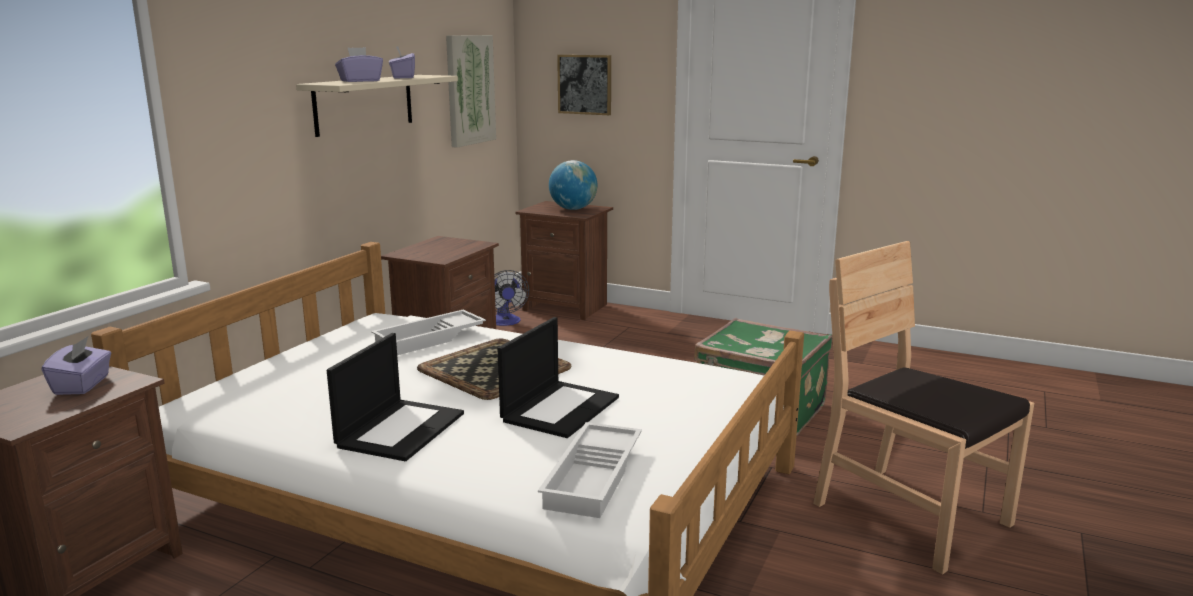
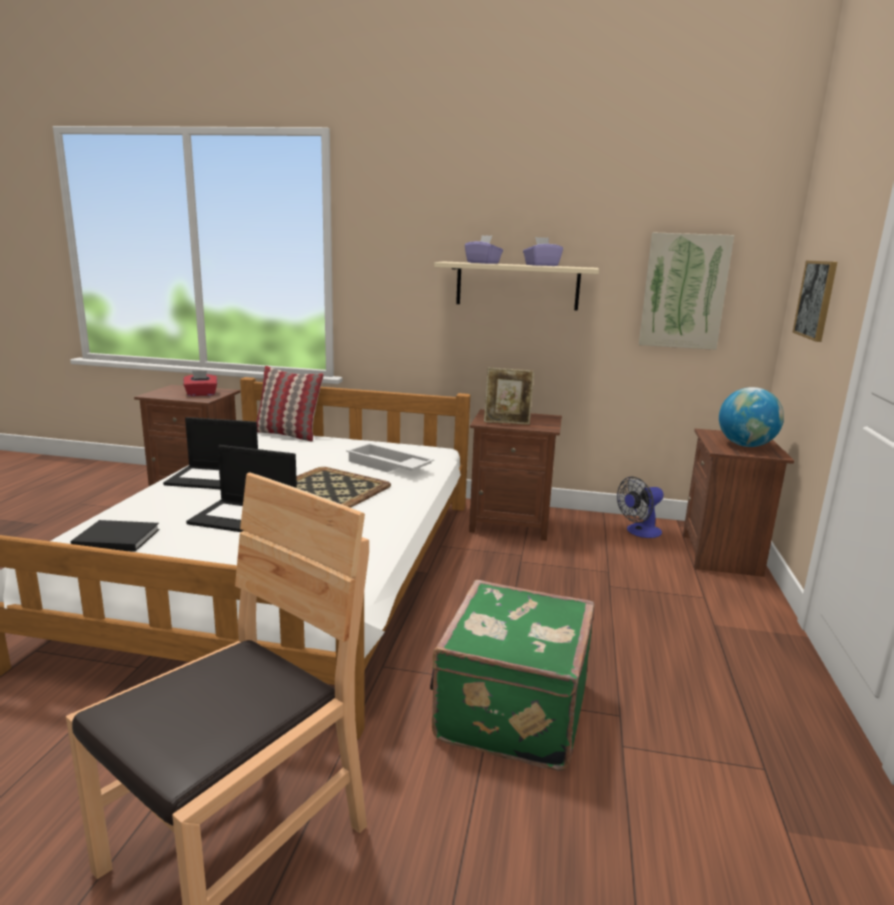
camera: 75 degrees right, 0 degrees up
(82, 385) = (201, 394): purple tissue box -> red tissue box
(208, 389) = (287, 434): none -> pillow
(450, 253) = (507, 423): none -> picture frame
(595, 477) = (114, 538): white tray -> black book

